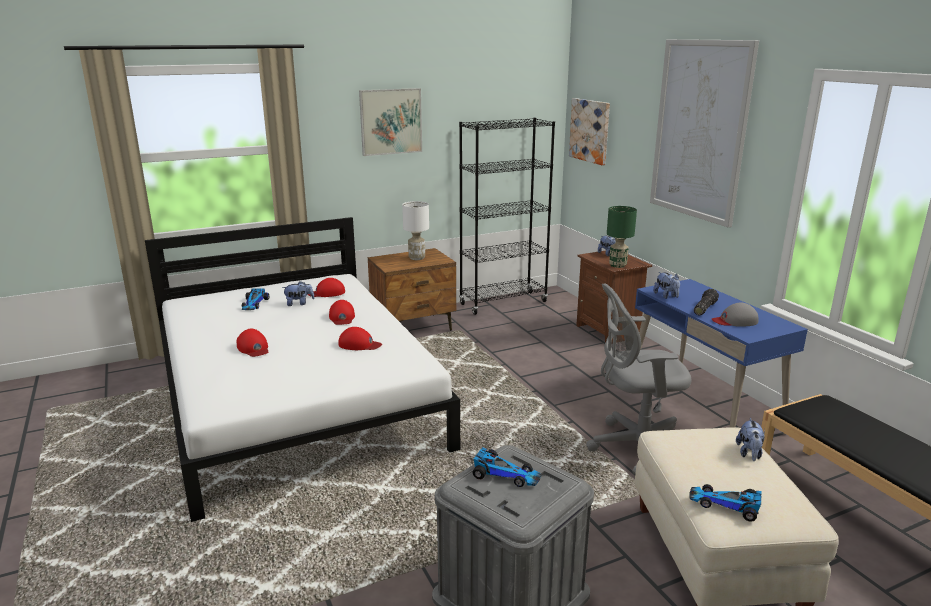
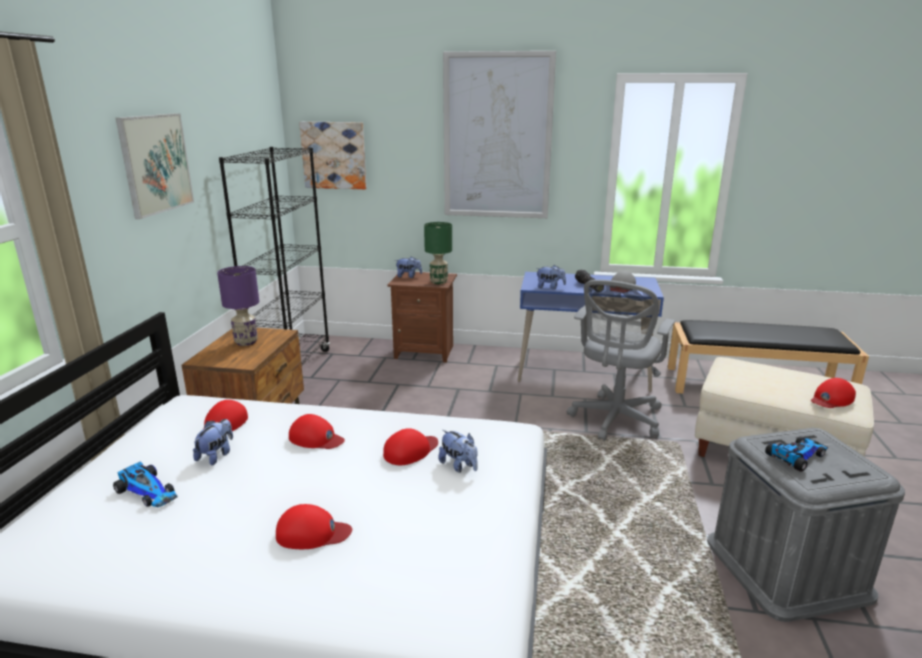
camera: 55 degrees left, 0 degrees up
(417, 258) = (246, 342): white table lamp -> purple table lamp
(726, 505) = (831, 399): toy car -> red cap
(749, 453) = (763, 367): plush toy -> plush toy (459, 466)

